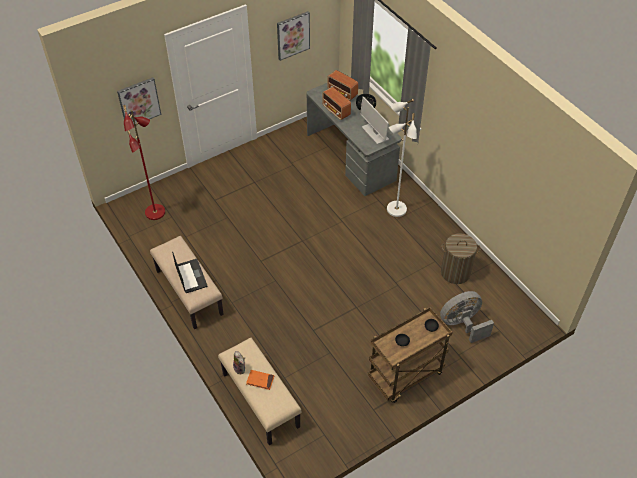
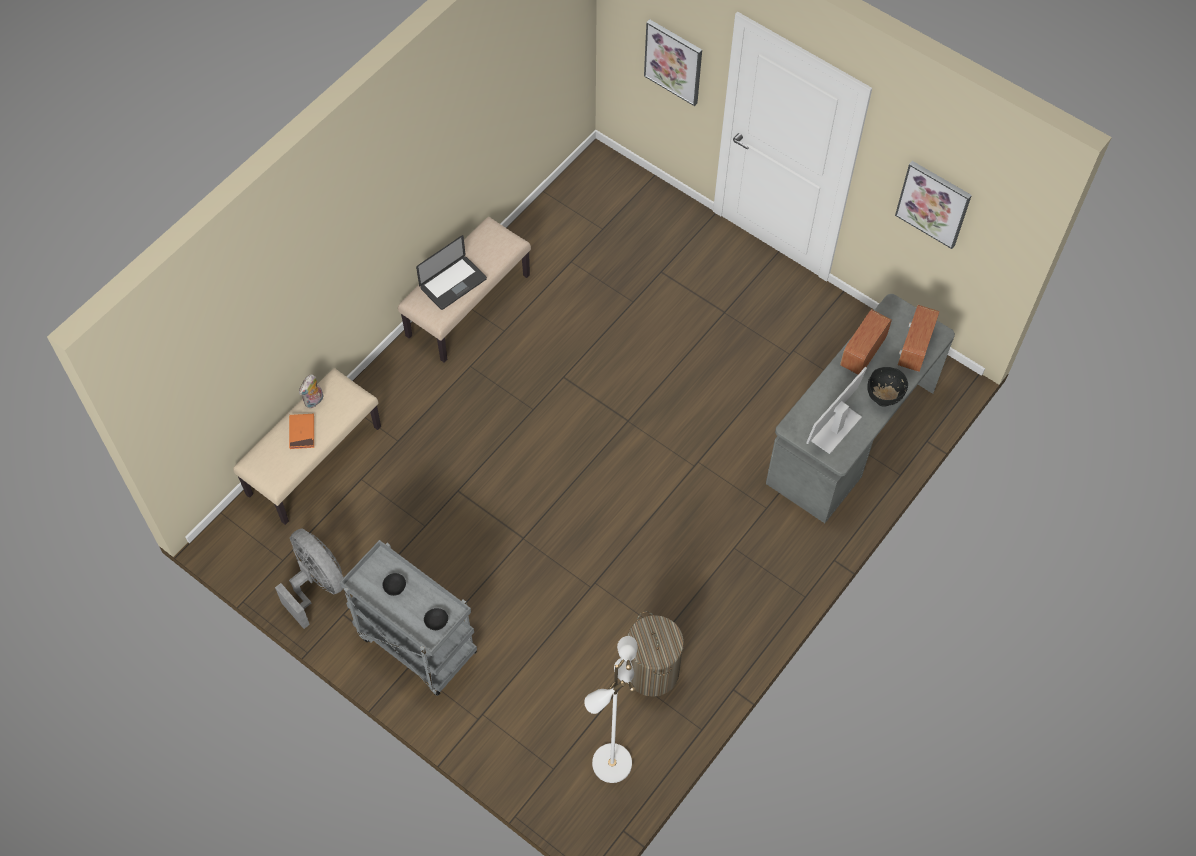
camera: 70 degrees right, 10 degrees up
(155, 212) = (601, 206): red floor lamp -> none
(396, 209) = (756, 541): white floor lamp -> white floor lamp (611, 762)
(405, 377) = (415, 644): brown cart -> grey cart
(462, 325) = (544, 707): grey fan -> grey fan (316, 585)

